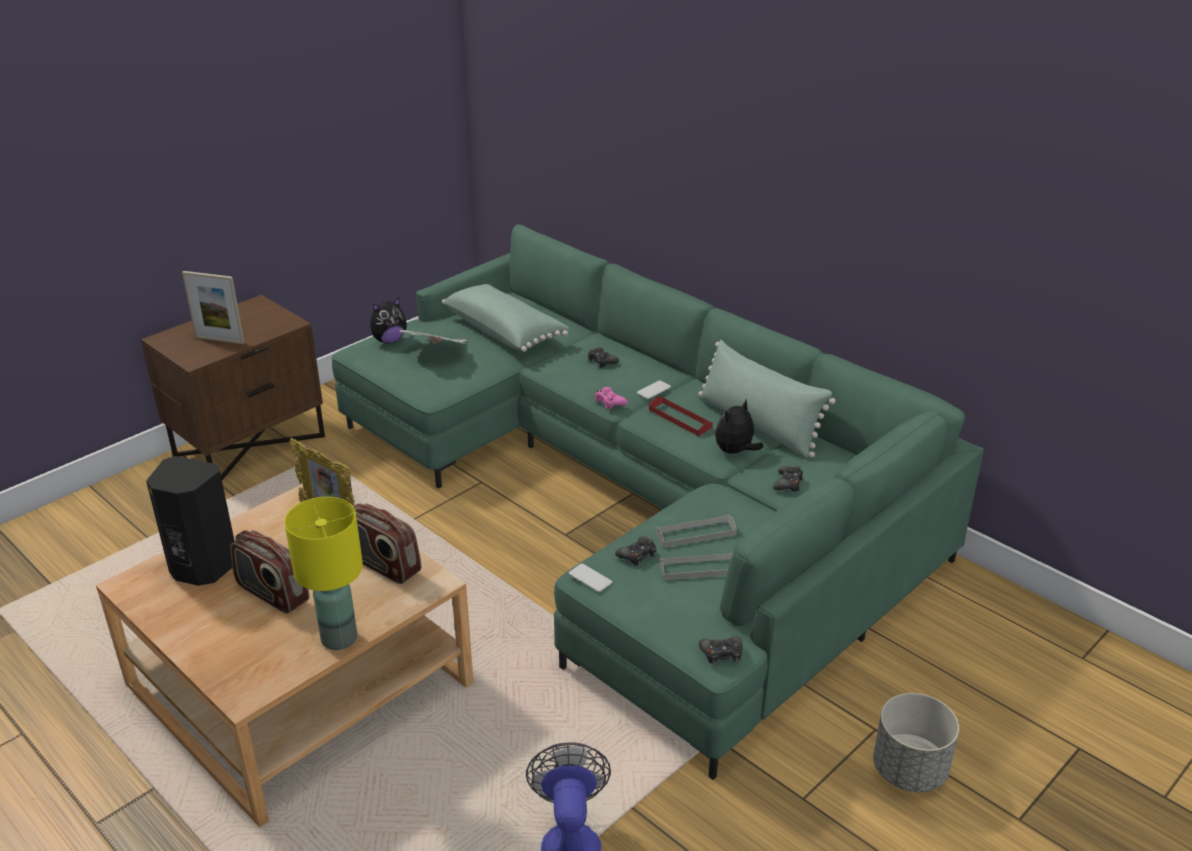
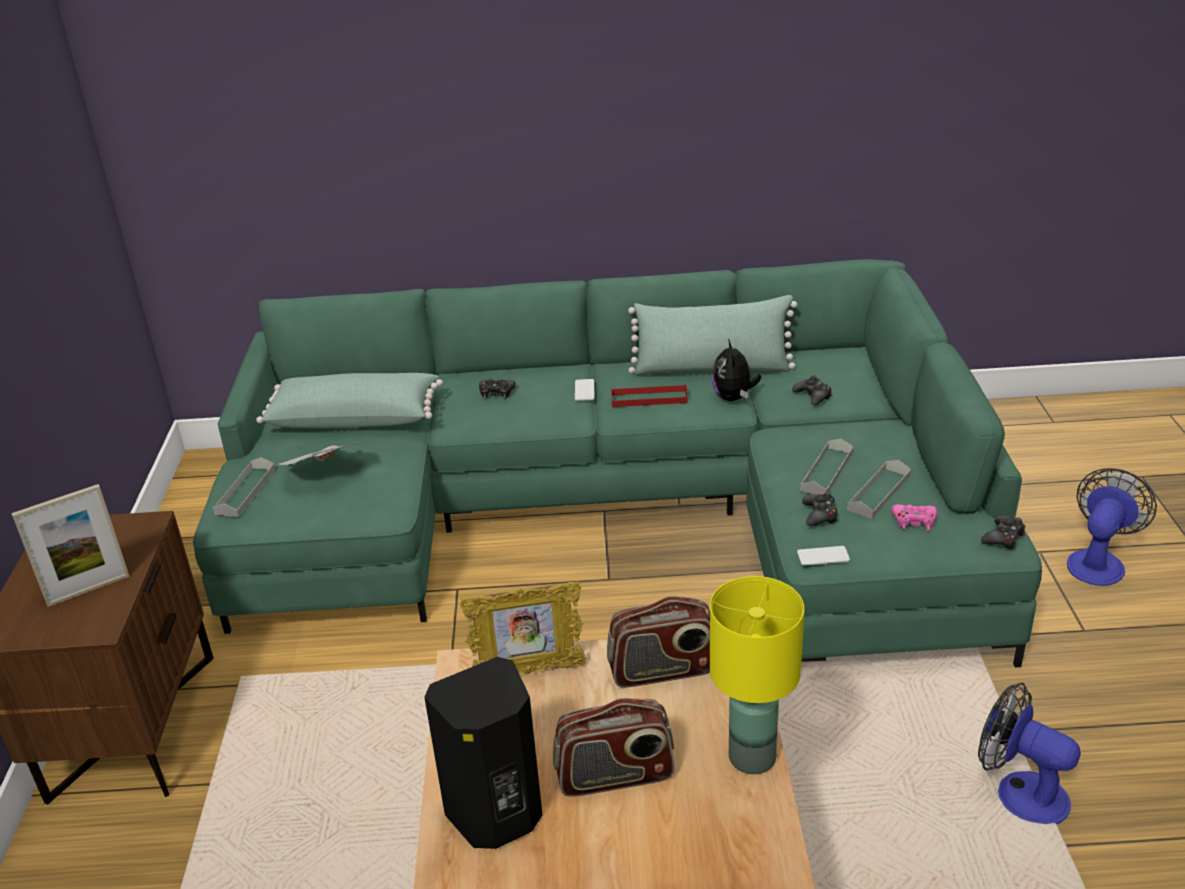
camera: 45 degrees left, 0 degrees up
(389, 340) = (245, 491): plush toy -> grey tray
(609, 402) = (567, 420): pink game controller -> pink game controller (914, 521)
(908, 770) = (1098, 561): grey planter -> fan

